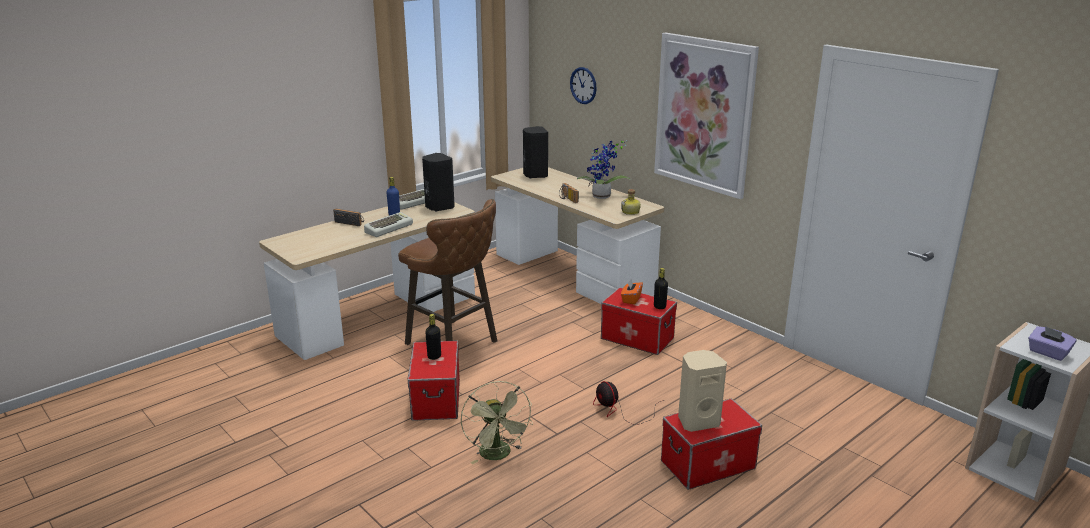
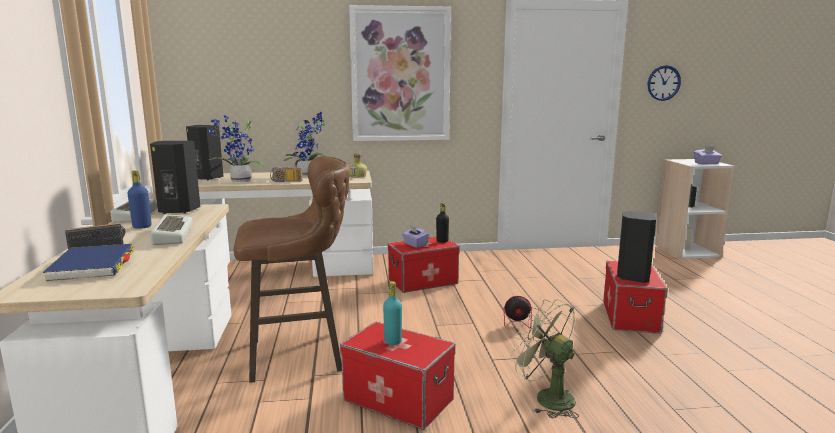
camera: 55 degrees left, 10 degrees down
(320, 237) = (93, 266): none -> blue book
(434, 356) = (393, 341): black bottle -> turquoise bottle
(498, 455) = (546, 397): green fan -> green fan turned 150 degrees counterclockwise
(542, 187) = (239, 181): none -> potted plant
(583, 85) = (244, 74): wall clock -> wall clock (663, 83)
(631, 299) = (415, 245): orange tissue box -> purple tissue box
(697, 421) = (632, 277): beige speaker -> black speaker

